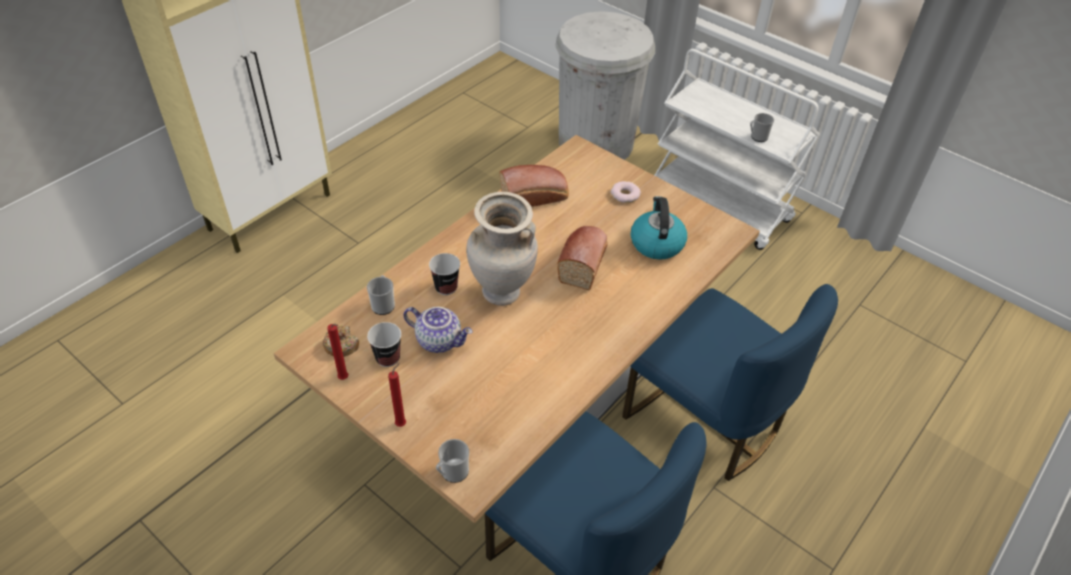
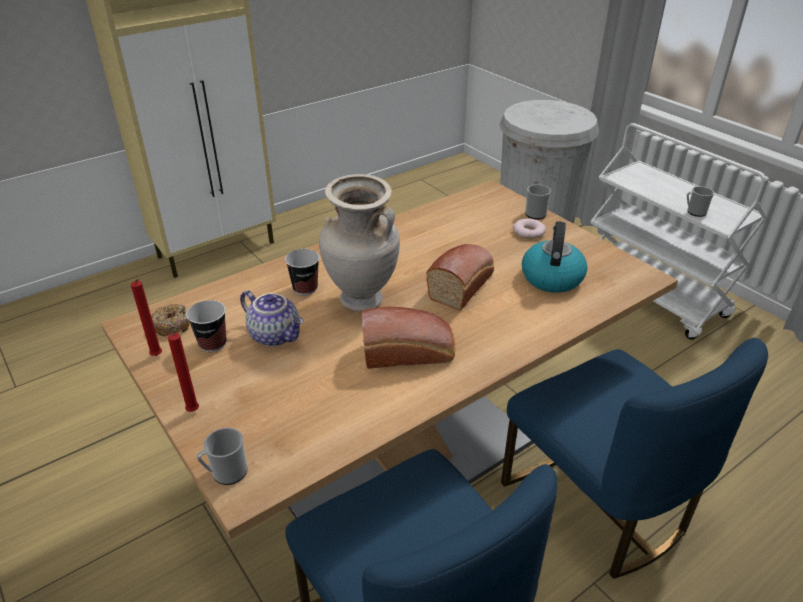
camera: 15 degrees right, 10 degrees down
(383, 304) = (233, 295): mug -> mug (536, 213)
(535, 197) = (431, 224): bread -> bread (409, 353)

